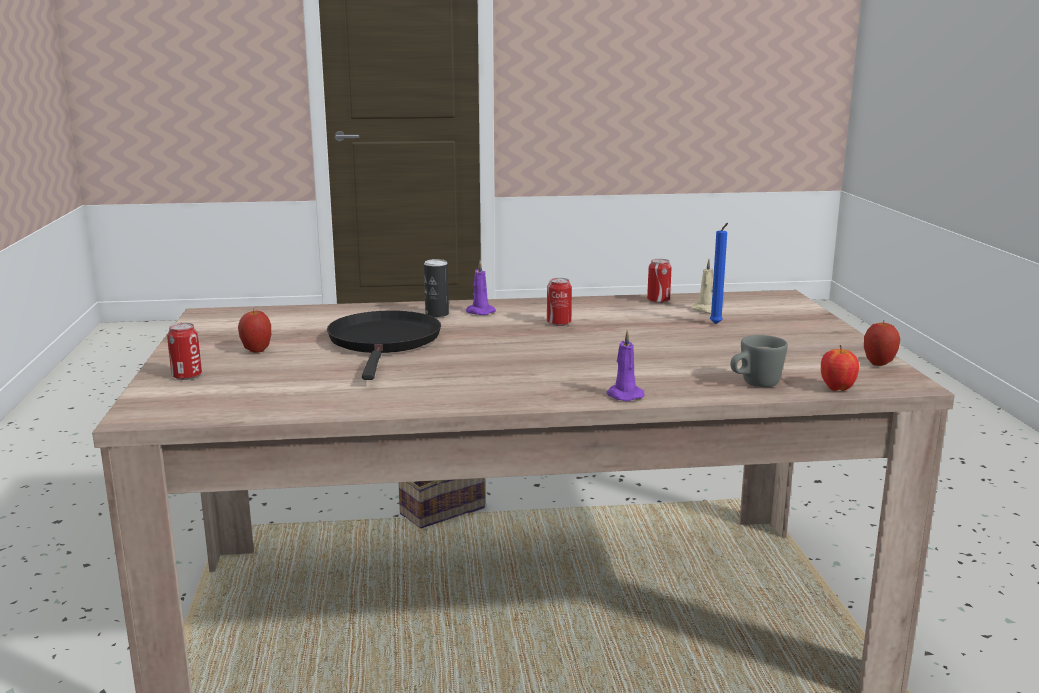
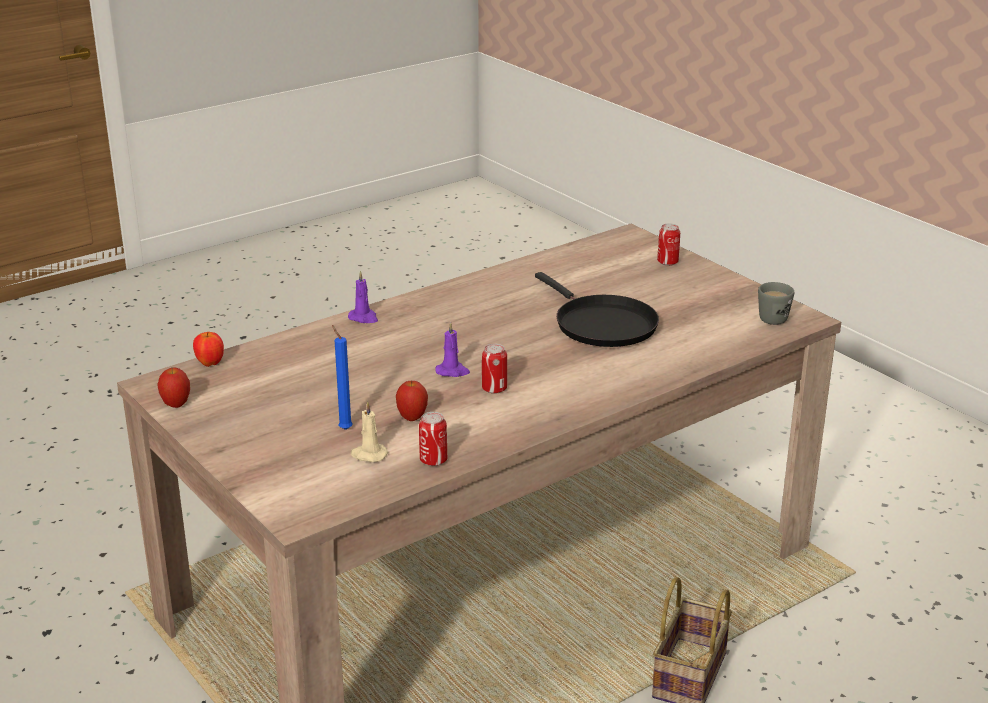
camera: 150 degrees right, 10 degrees up
(257, 351) = (673, 292): apple -> apple (412, 418)
(437, 314) = (619, 371): can -> none
(479, 312) = (587, 386): purple candle -> purple candle (452, 371)
(754, 384) = (275, 352): grey mug -> grey mug (775, 317)

